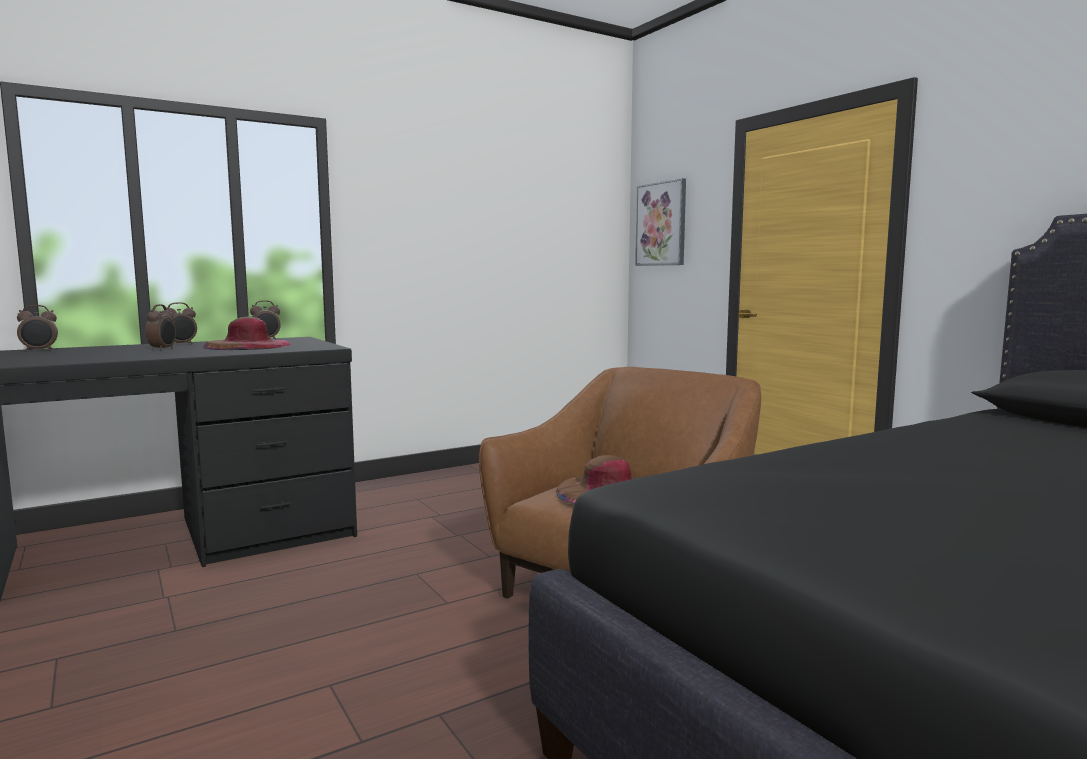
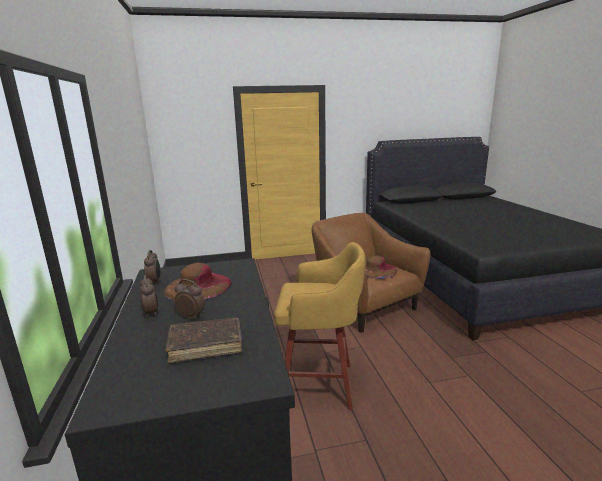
camera: 70 degrees left, 10 degrees up
(39, 351) = (124, 385): alarm clock -> none
(89, 354) = (206, 345): none -> brown book
(318, 582) = (320, 385): none -> yellow stool
(661, 224) = (181, 139): picture -> none

